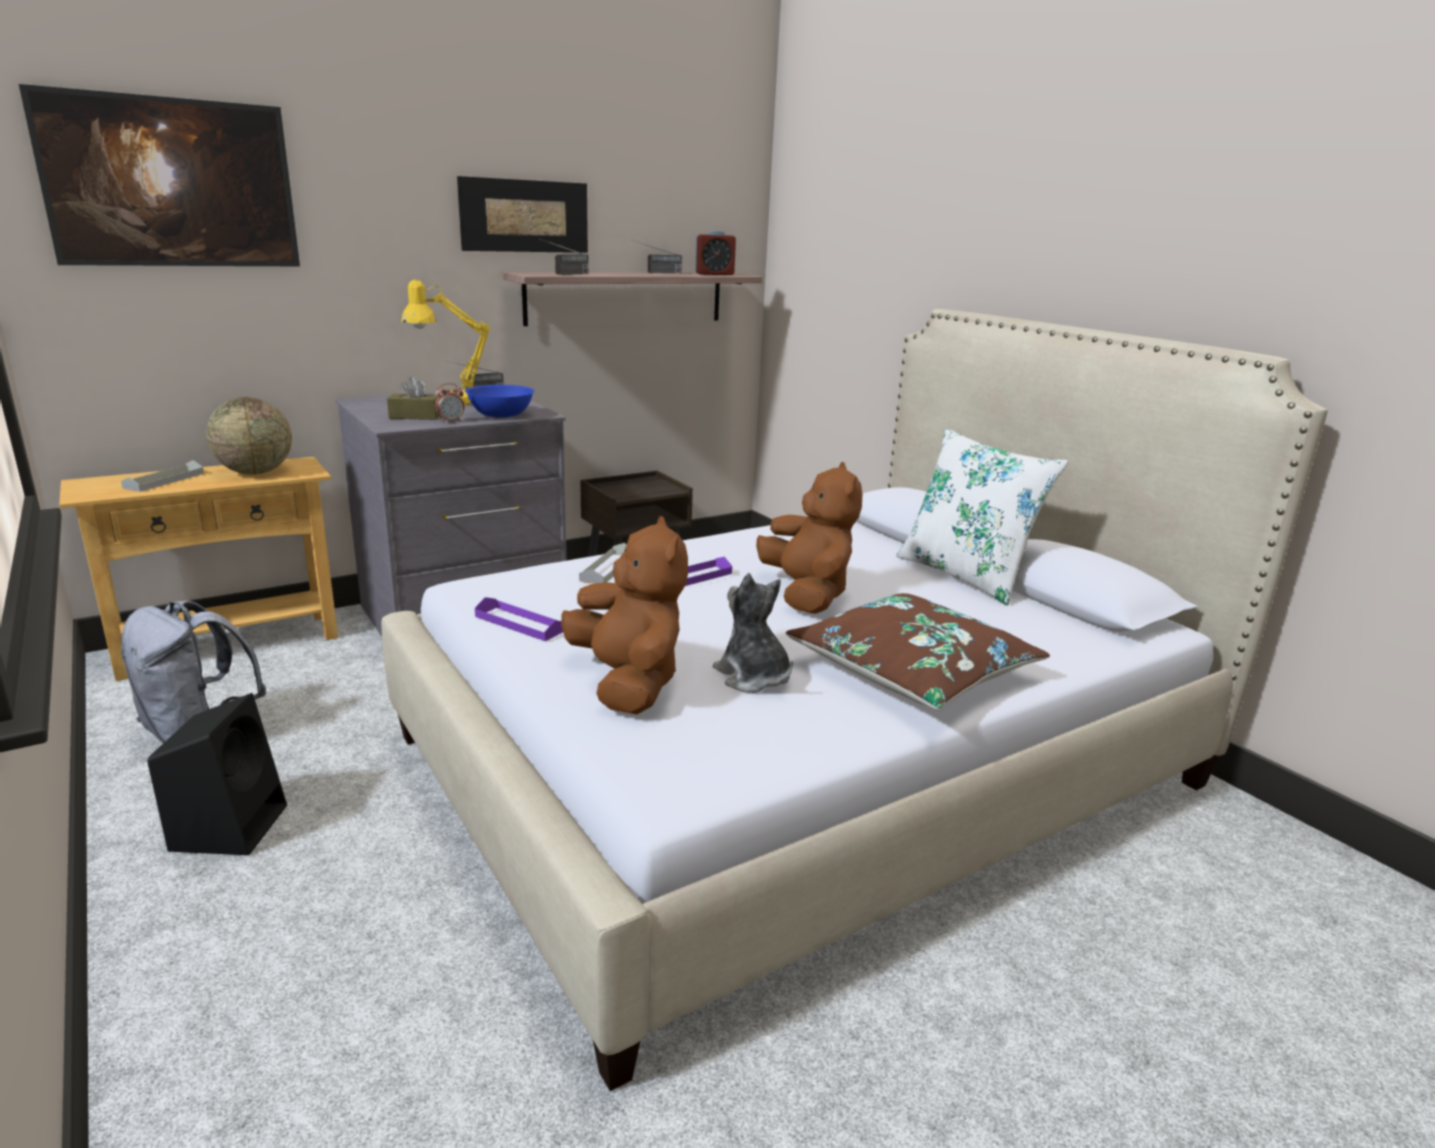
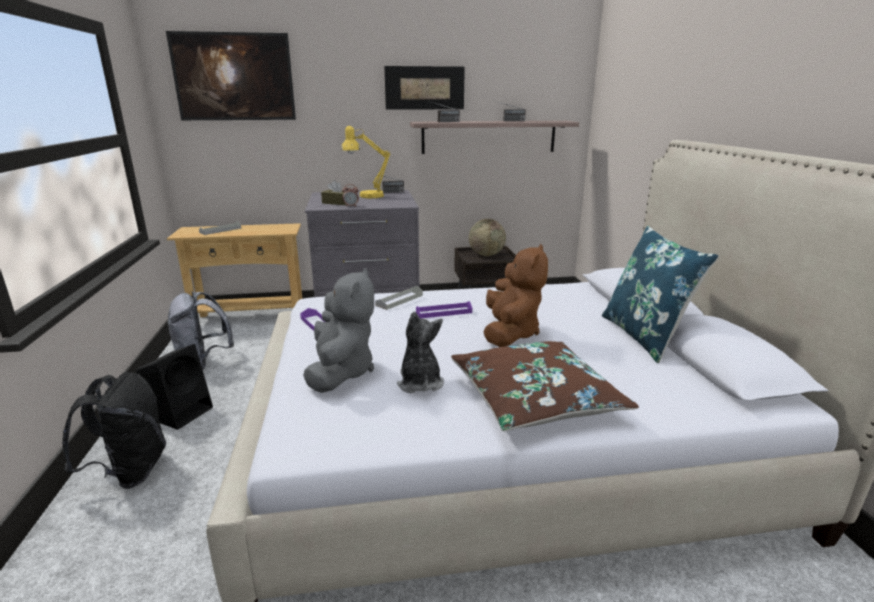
camera: 25 degrees right, 0 degrees up
(215, 942) = (130, 471): none -> black backpack
(255, 472) = (264, 229): globe -> globe (486, 255)
(501, 415) = (383, 204): blue bowl -> none
(628, 683) = (341, 372): brown plush toy -> grey plush toy
(714, 274) = (546, 121): alarm clock -> none
(966, 575) = (644, 336): white pillow -> blue pillow

